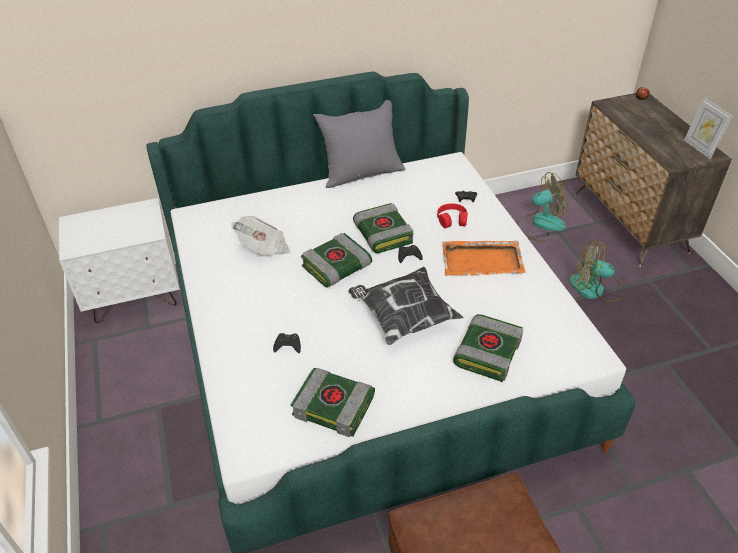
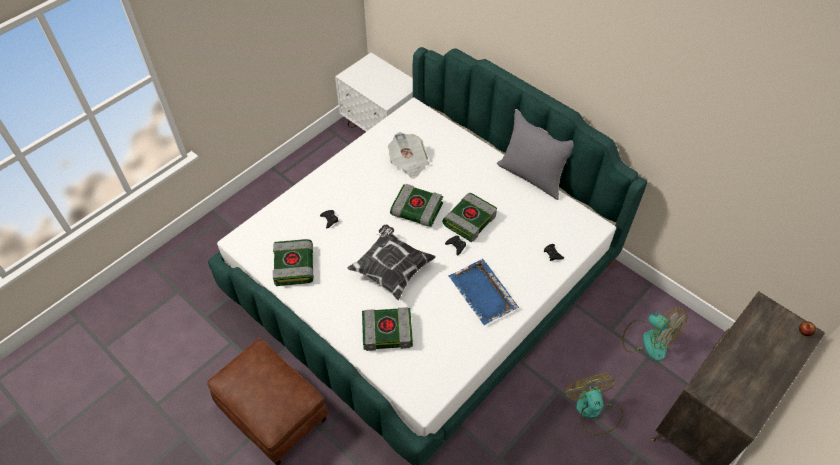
camera: 60 degrees right, 10 degrees up
(452, 219) = (518, 255): red headphones -> none
(483, 260) = (483, 293): orange tray -> blue tray
(699, 148) = (748, 406): picture frame -> none

